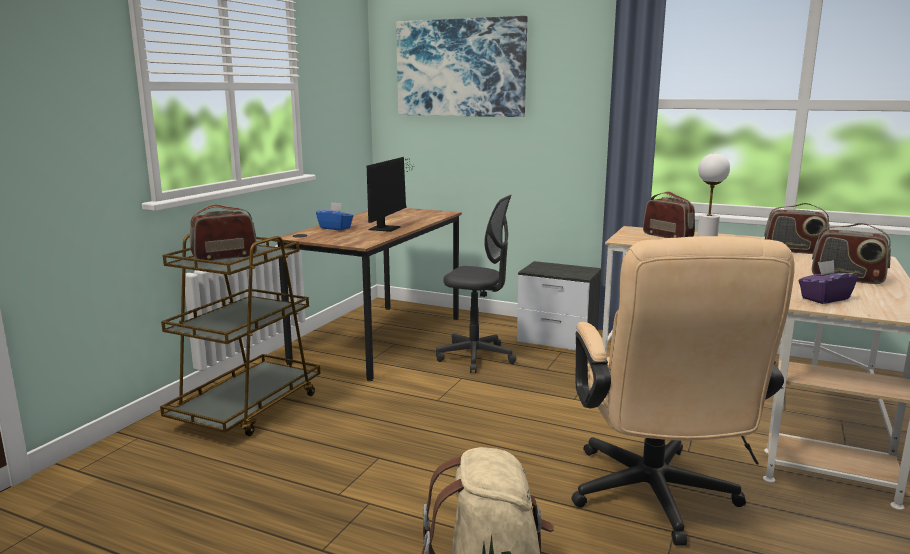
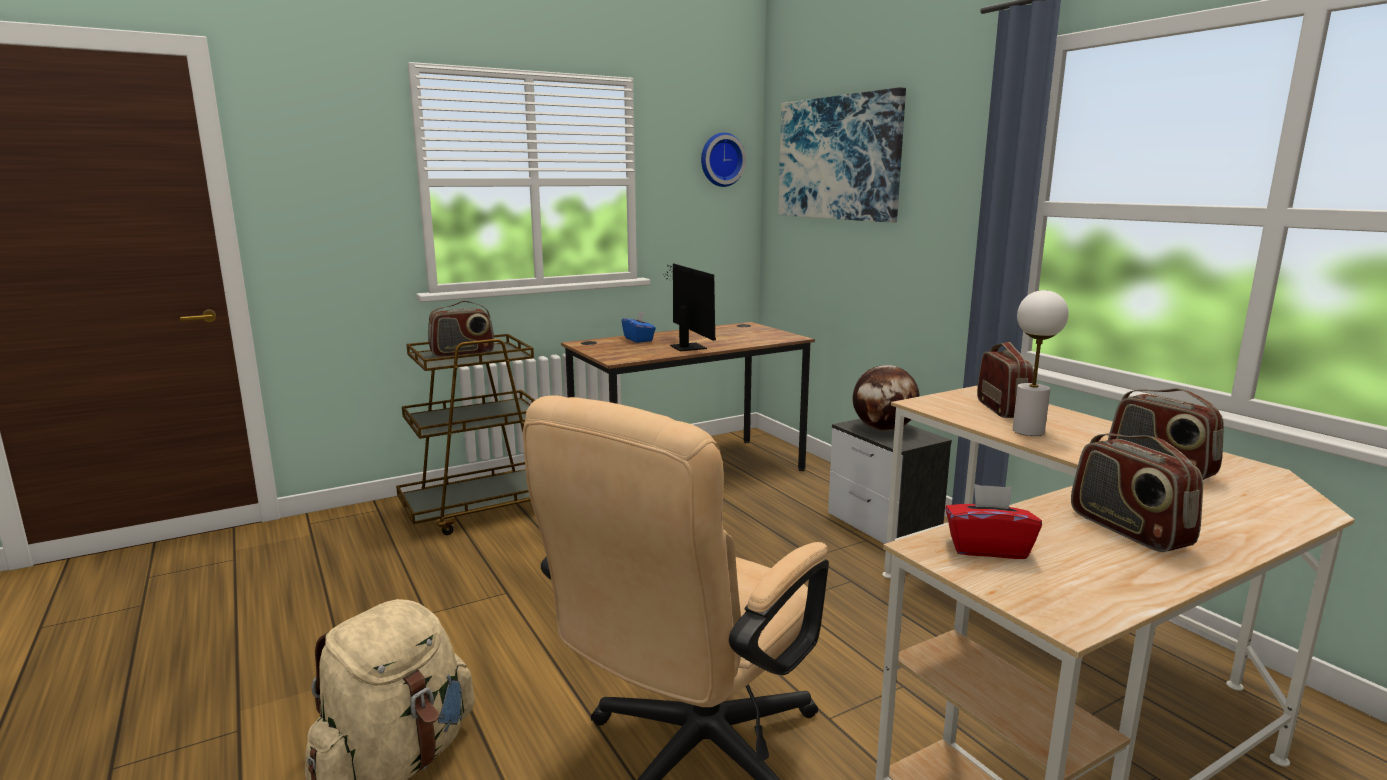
camera: 35 degrees right, 0 degrees up
(225, 256) = (462, 353): radio -> radio turned 150 degrees clockwise
(348, 68) = (721, 160): none -> wall clock
(387, 227) = (687, 346): monitor -> monitor turned 75 degrees counterclockwise
(476, 357) = (755, 519): grey office chair -> none
(554, 269) = (884, 429): none -> globe
(824, 298) = (987, 548): purple tissue box -> red tissue box

